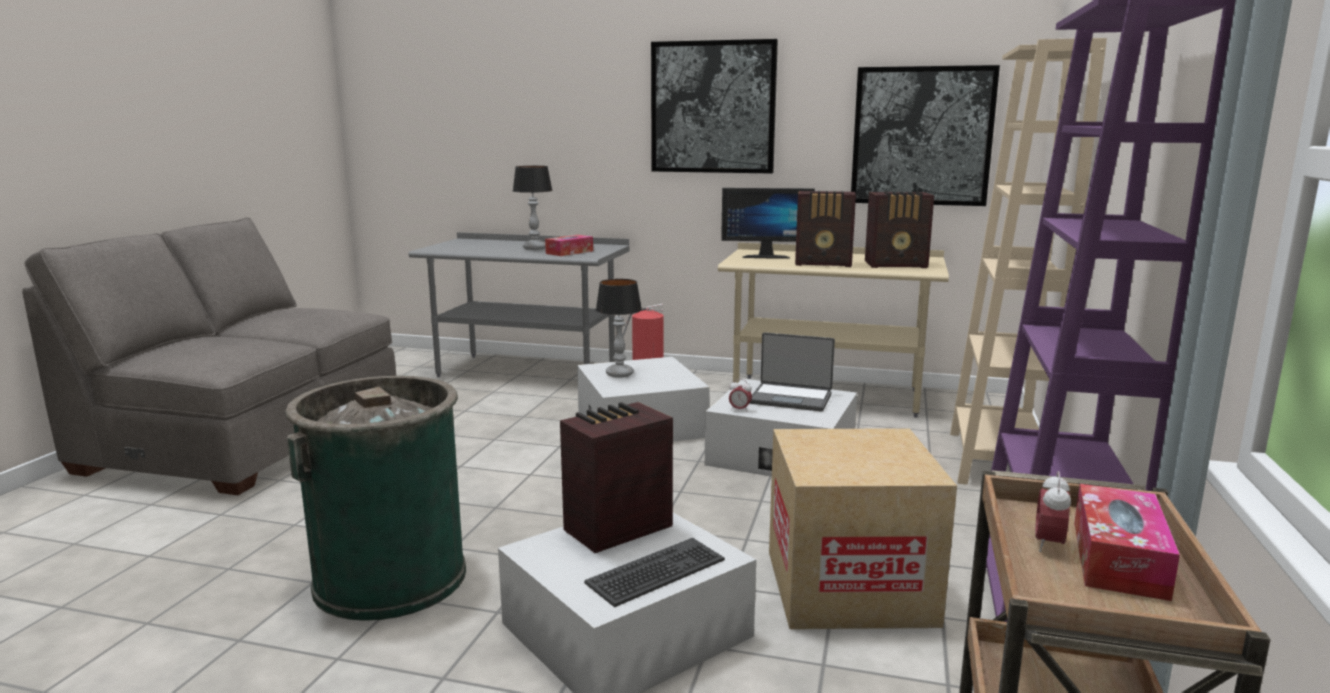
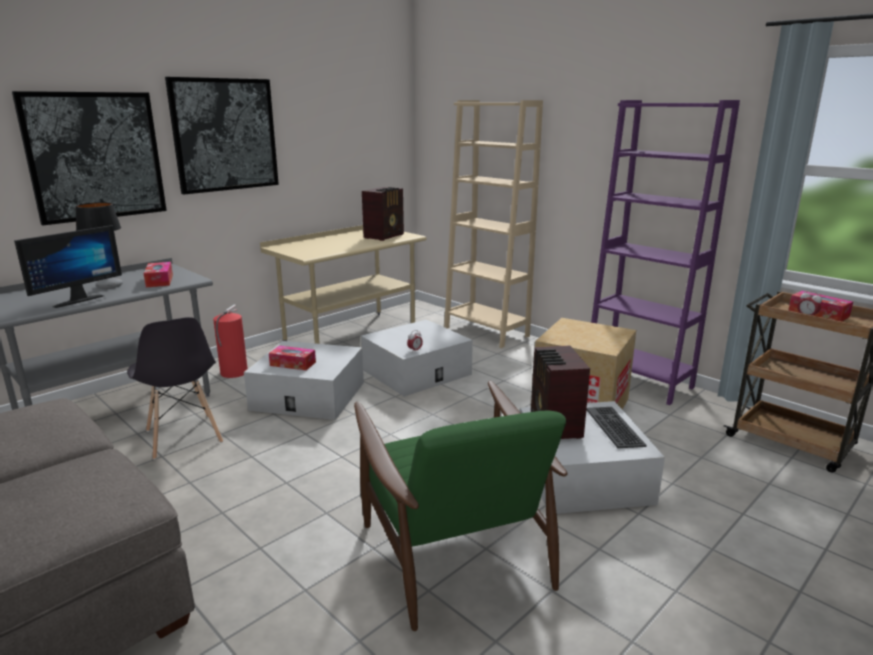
camera: 60 degrees left, 5 degrees up
(390, 578) = (454, 549): green trash can -> green armchair
(503, 406) = (183, 437): none -> grey chair
(620, 374) = (293, 364): table lamp -> tissue box
(765, 256) = (303, 248): monitor -> monitor (76, 300)
(791, 398) = (414, 334): laptop -> none
(824, 263) = (352, 244): radio -> none
(921, 136) = (360, 149): picture -> picture (95, 156)

